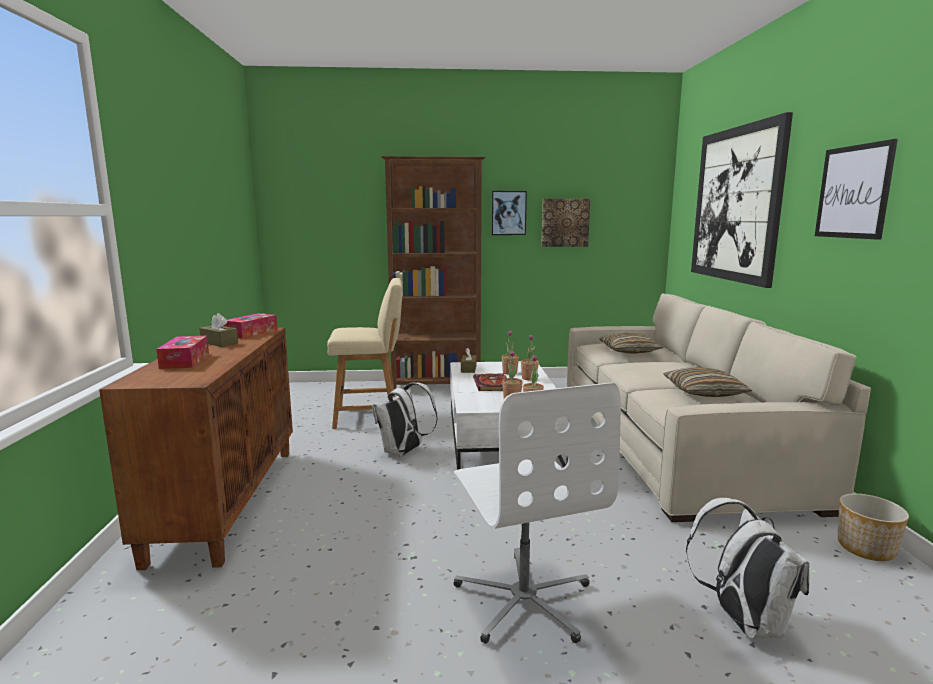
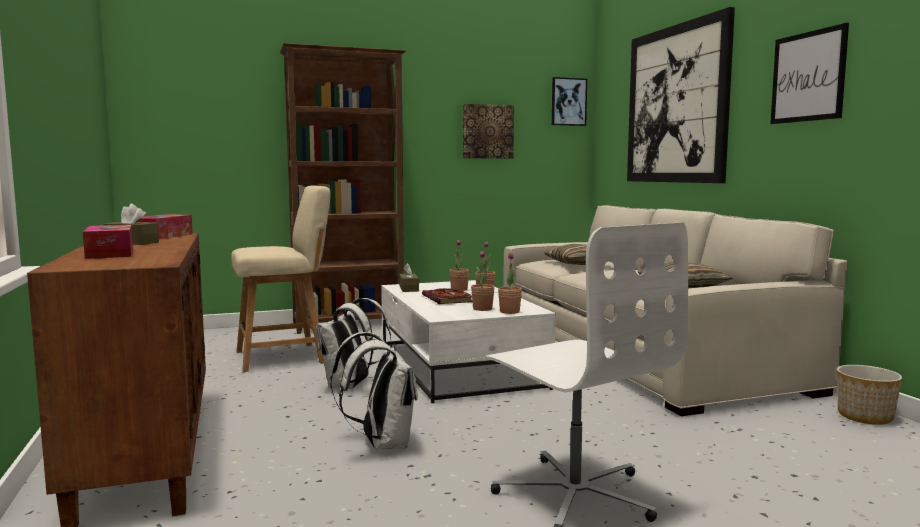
camera: 15 degrees left, 5 degrees down
(508, 213) = (425, 119): picture -> picture (568, 102)
(742, 621) = (796, 482): white backpack -> white backpack (381, 444)

